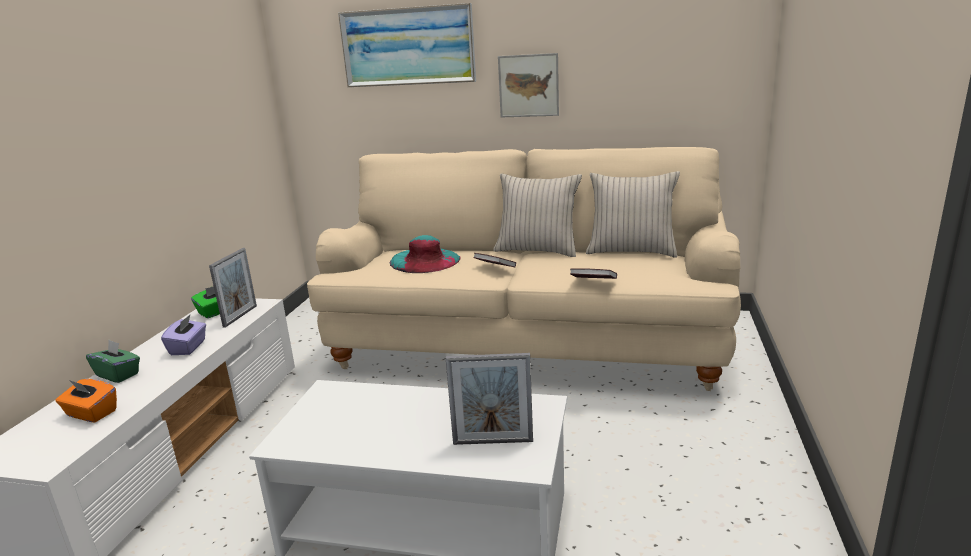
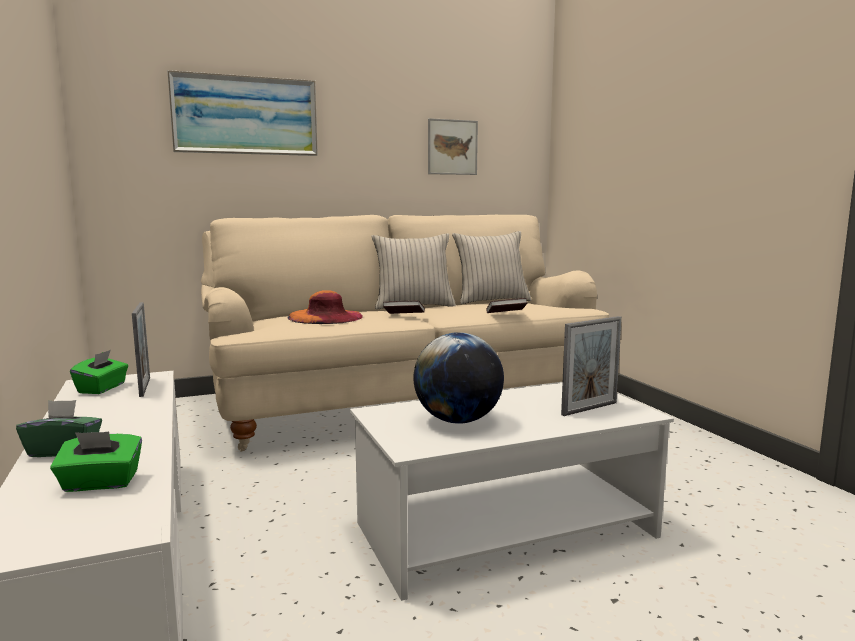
camera: 35 degrees left, 10 degrees down
(91, 414) = (100, 483): orange tissue box -> green tissue box
(188, 347) = (126, 416): purple tissue box -> none
(362, 421) = (458, 420): none -> globe
(425, 260) = (325, 317): turquoise hat -> orange hat
(528, 85) = (366, 163): picture -> picture (452, 147)

